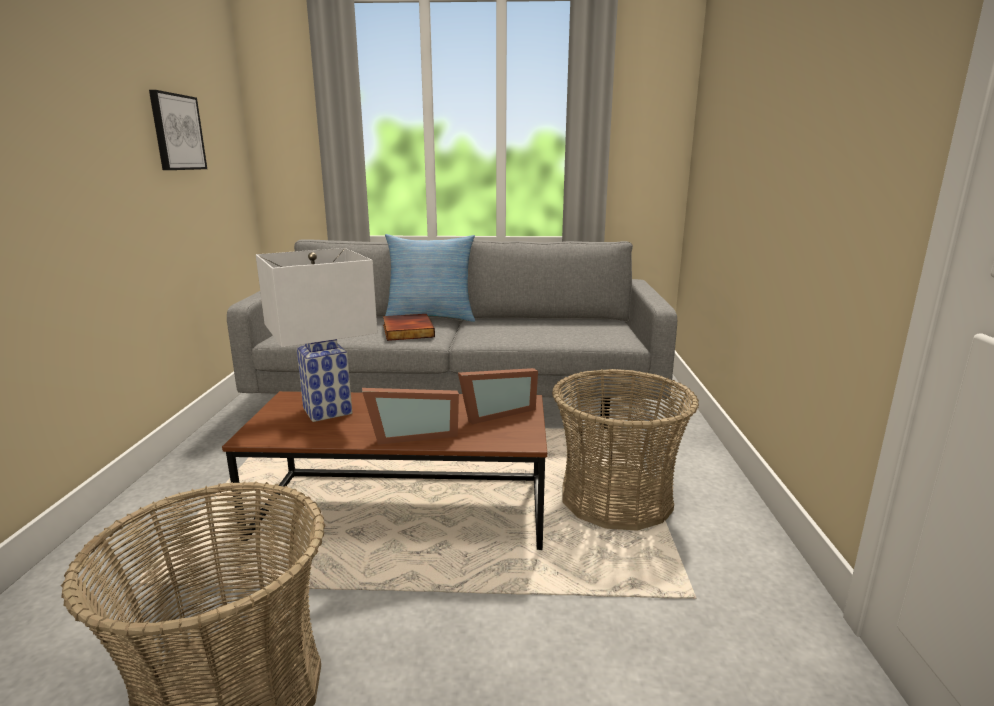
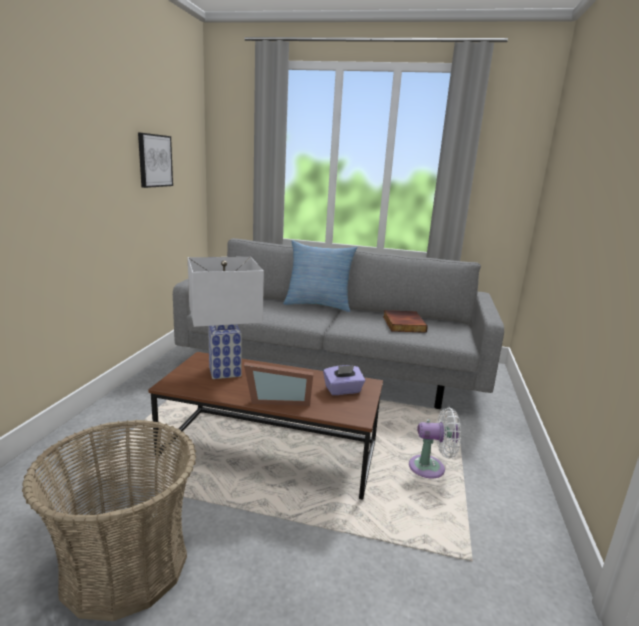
camera: 10 degrees right, 0 degrees up
(406, 331) = (296, 314): book -> book (402, 324)
(495, 413) = (343, 390): picture frame -> purple tissue box
(615, 499) = (431, 468): basket -> white fan

